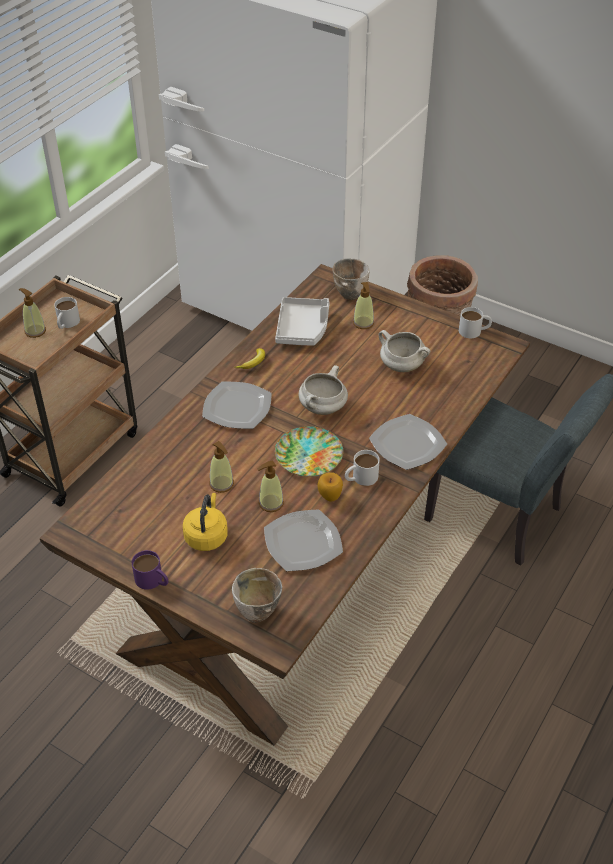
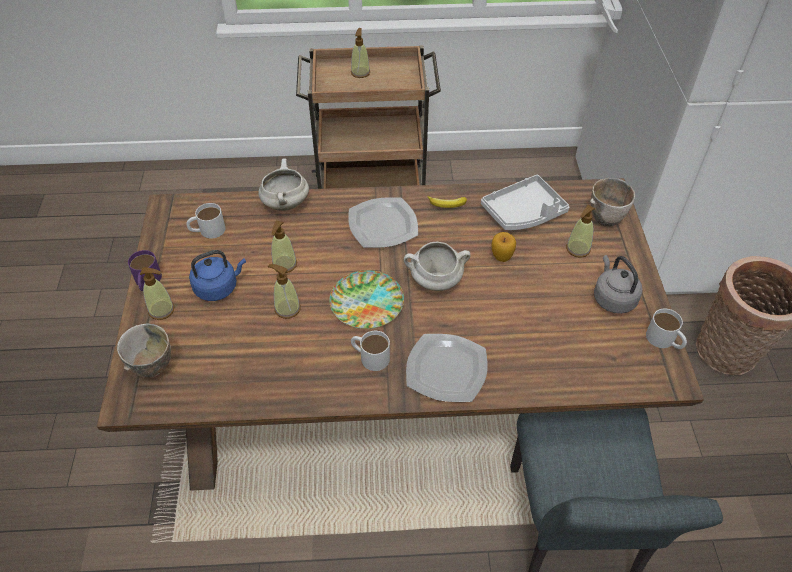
camera: 55 degrees right, 5 degrees up
(66, 323) = (384, 82): white mug -> white mug (207, 230)
(196, 583) = (161, 310): none -> soap dispenser
(206, 536) = (218, 287): yellow kettle -> blue kettle
(302, 543) = (255, 357): plate -> none
(330, 497) = (327, 346): apple -> apple (501, 257)
(401, 366) = (549, 308): white cooking pot -> white cooking pot (285, 203)
(420, 332) = (613, 298): none -> grey kettle

